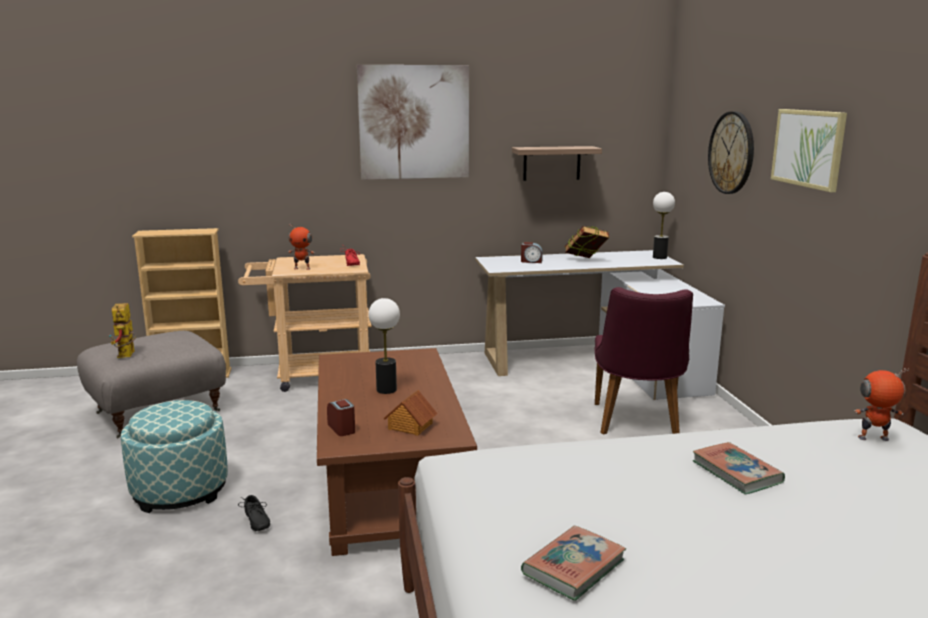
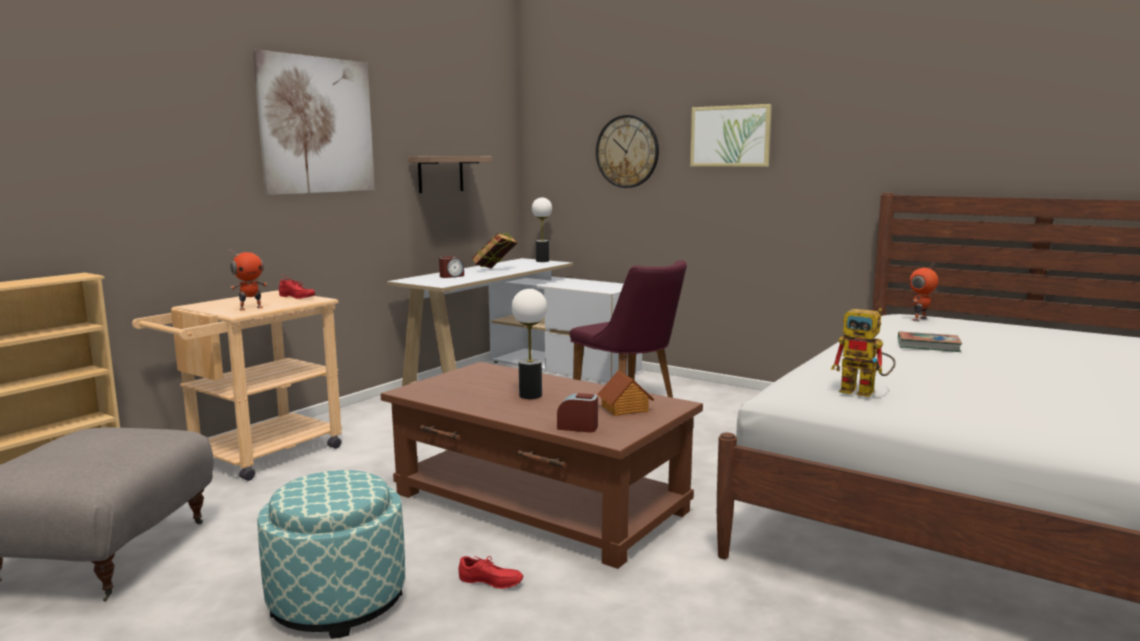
camera: 45 degrees left, 5 degrees down
(127, 356) = (91, 465): toy robot -> toy robot (865, 392)
(255, 522) = (490, 583): black shoe -> red shoe
(573, 567) = (1012, 403): book -> none

